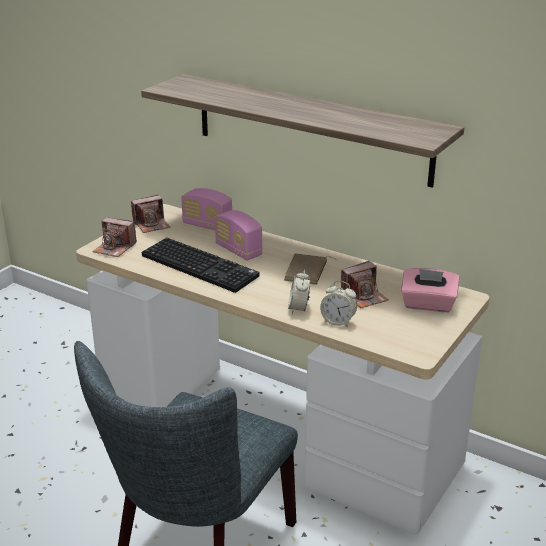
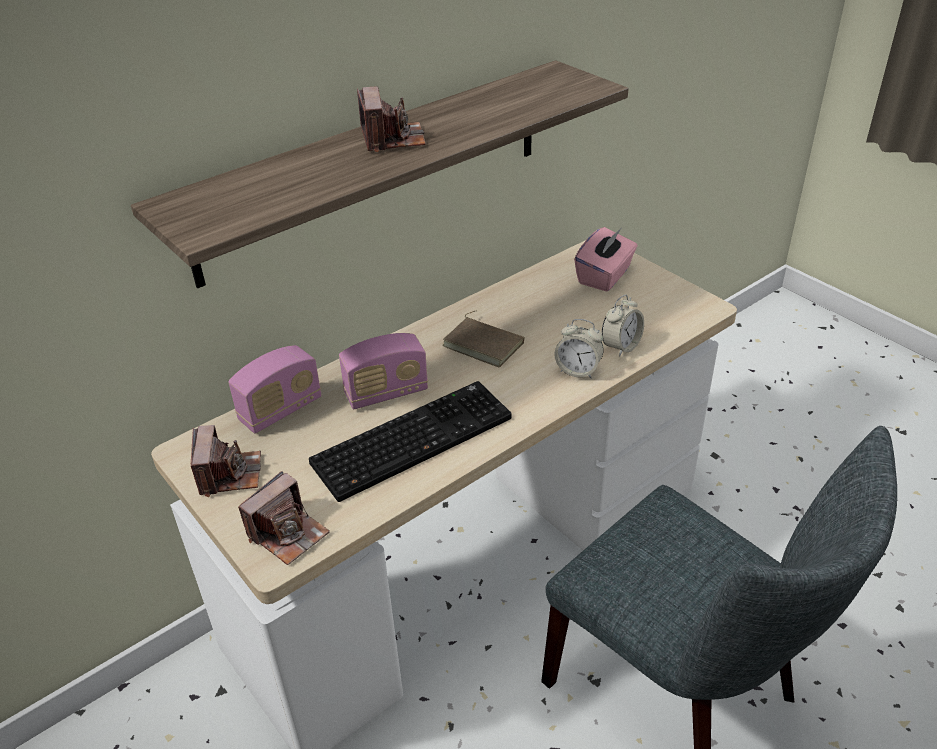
camera: 70 degrees left, 10 degrees up
(364, 297) = (569, 314): camera -> camera (392, 139)

